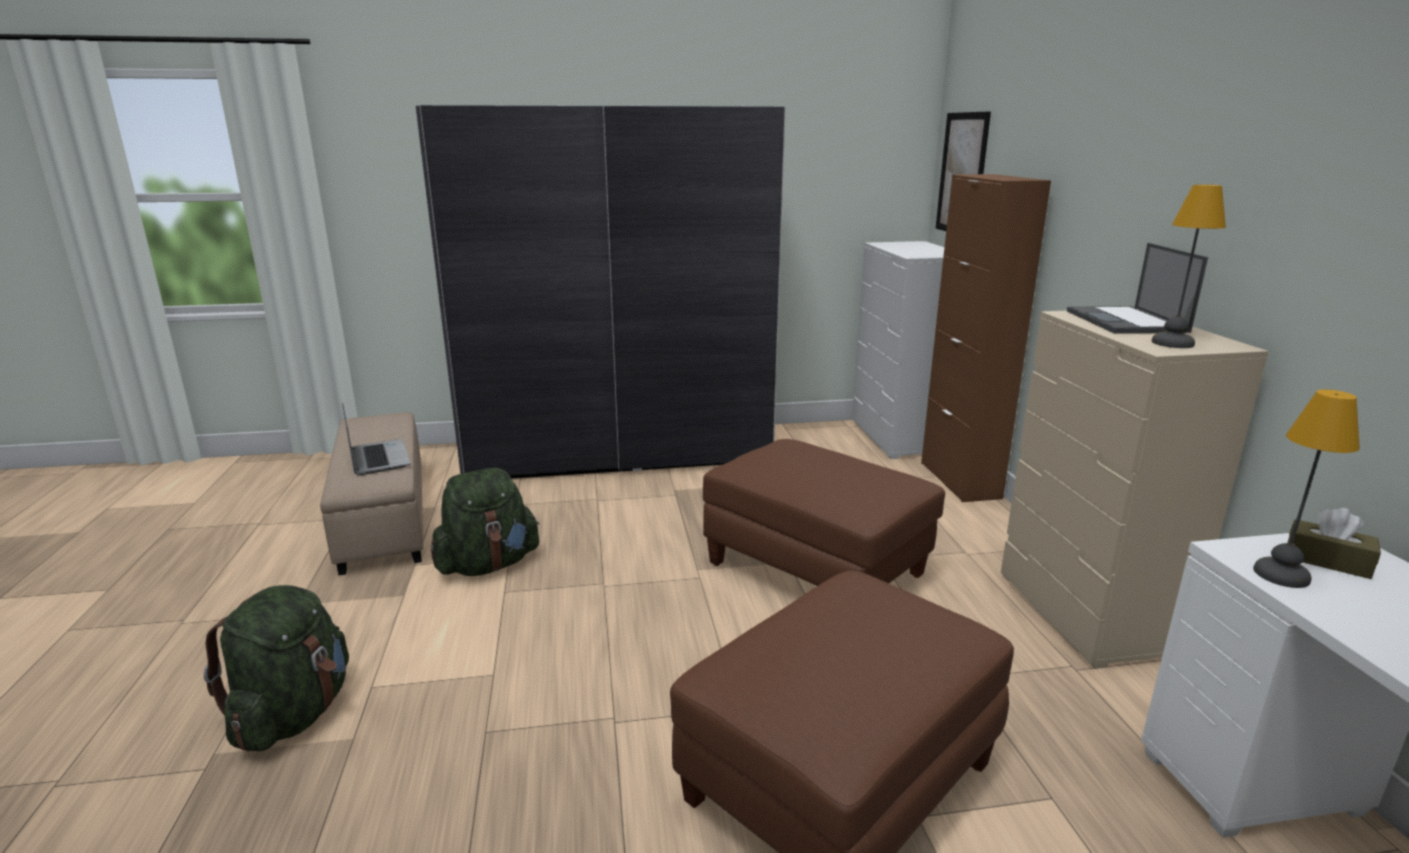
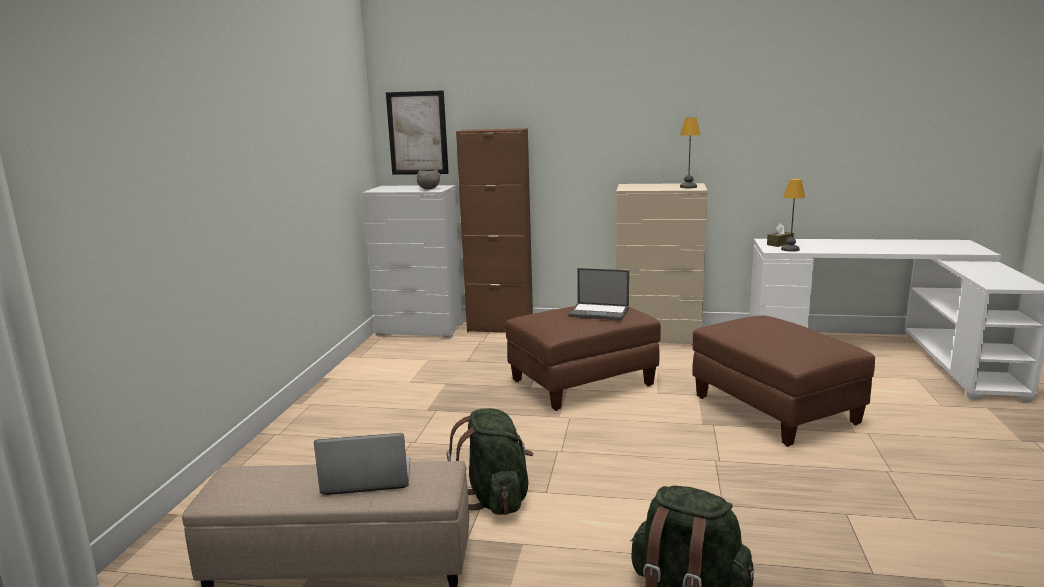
camera: 70 degrees left, 5 degrees down
(619, 453) = (325, 424): grey wardrobe -> none
(918, 253) = (429, 189): none -> grey bowl
(1127, 322) = (647, 186): laptop -> laptop (600, 312)

